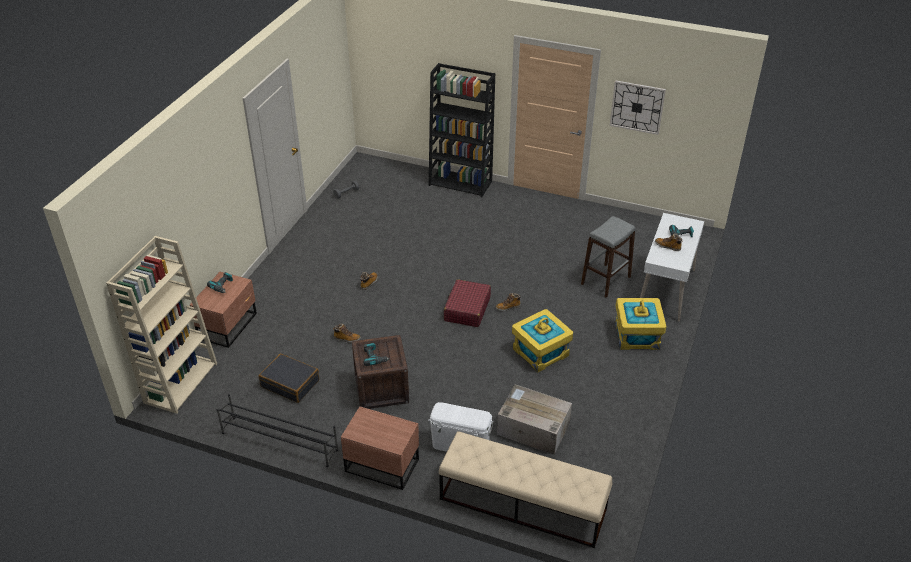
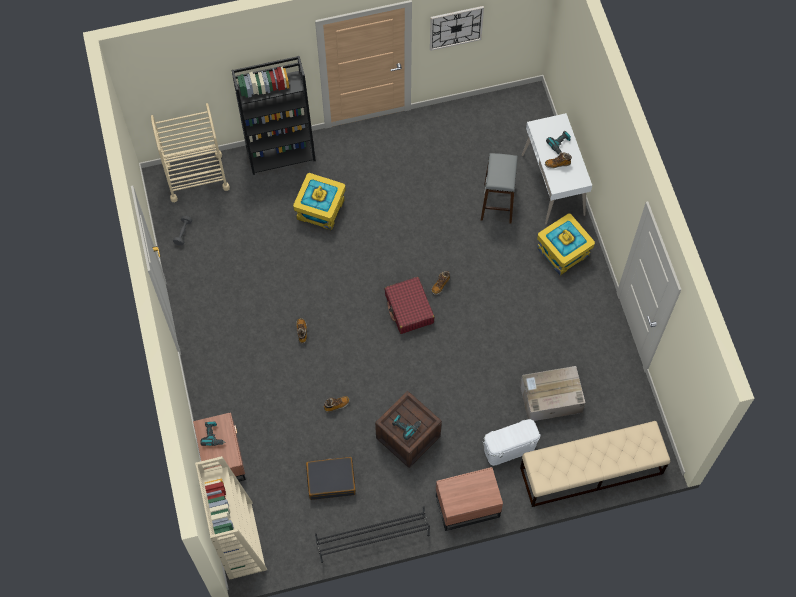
camera: 35 degrees left, 25 degrees up
(388, 170) = (196, 177): none -> beige cart
(540, 353) = (502, 318): yellow storage box -> yellow storage box (321, 210)

